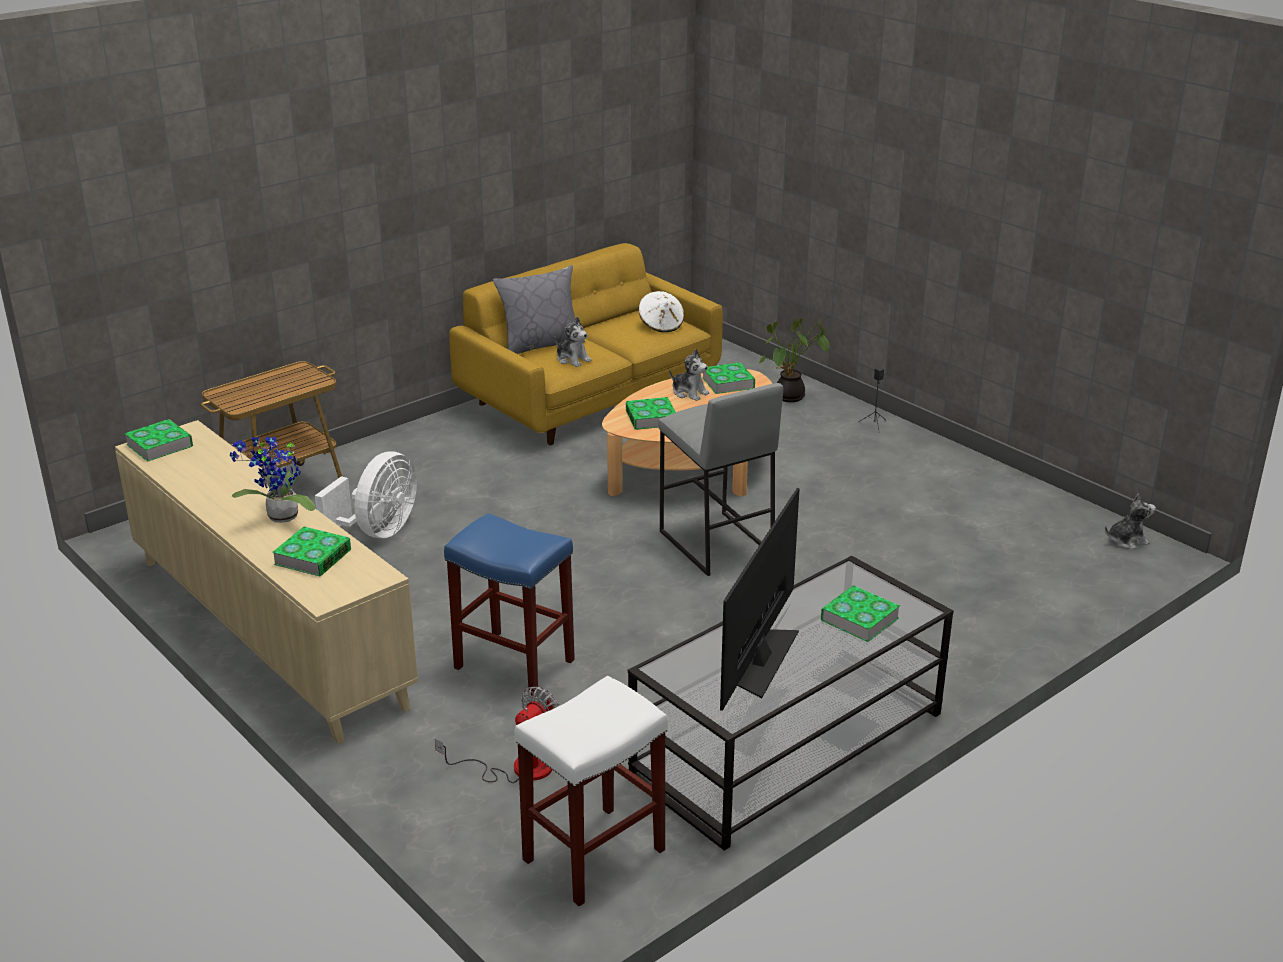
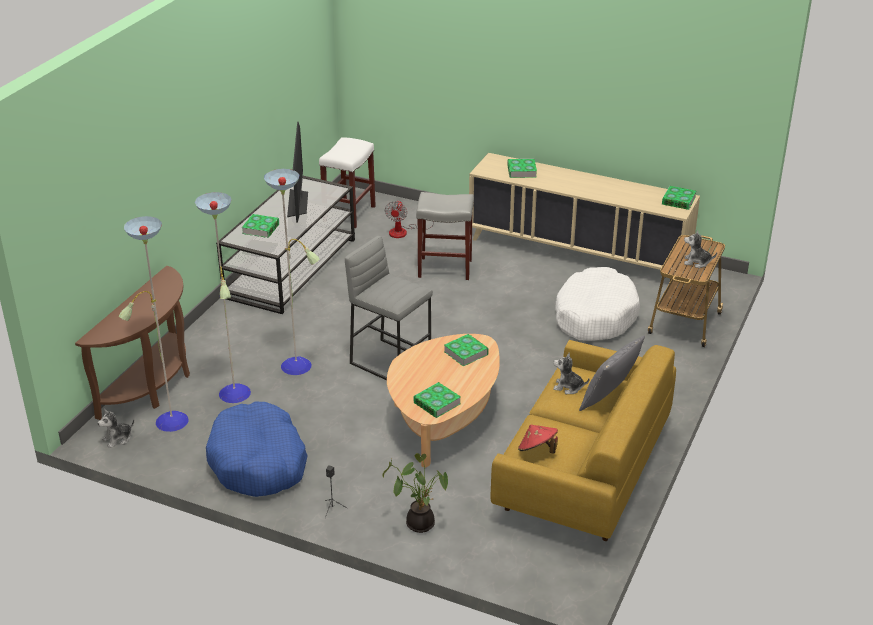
camera: 155 degrees right, 5 degrees up
(280, 518) = (561, 182): potted plant -> none
(378, 531) = (595, 315): white fan -> white dog bed
(512, 664) = (446, 268): blue stool -> grey stool
(661, 325) = (537, 450): white hat -> red hat
(689, 393) = (458, 384): plush toy -> plush toy (696, 262)
(943, 478) = (258, 462): none -> blue dog bed
(954, 555) = (235, 394): none -> floor lamp
(1078, 596) = (152, 385): none -> brown console table

